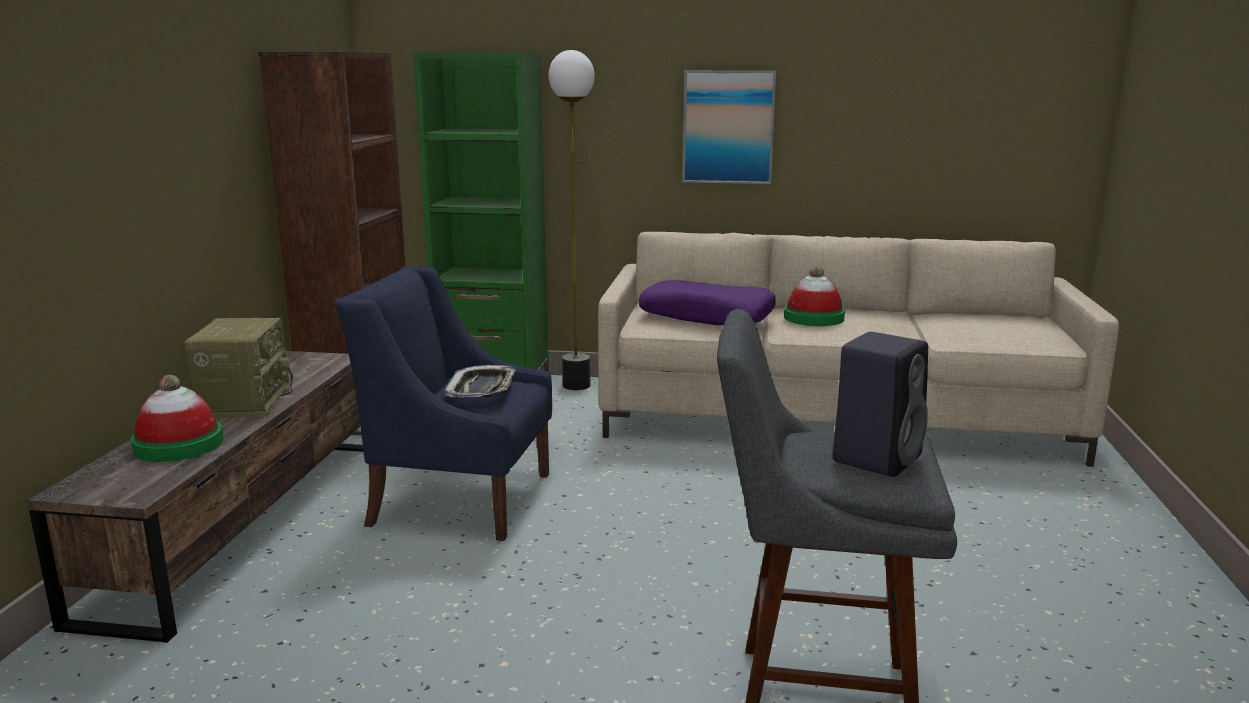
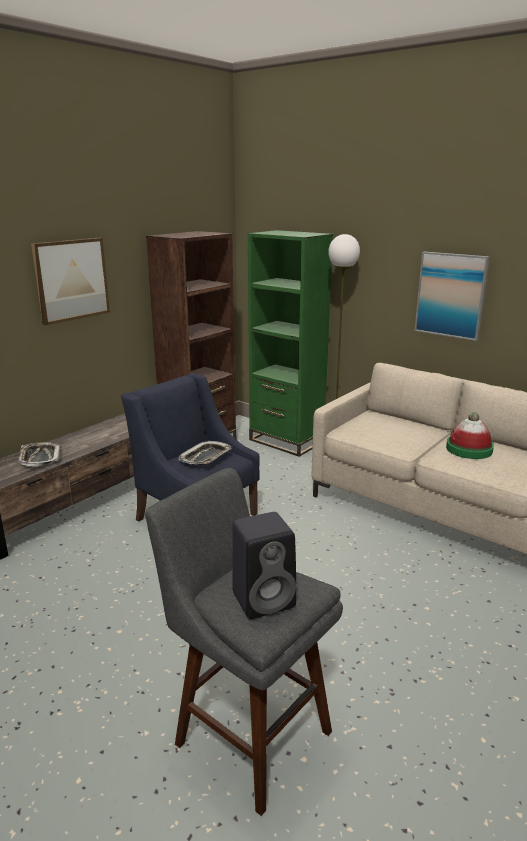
camera: 30 degrees right, 5 degrees up
(168, 119) = (71, 280): none -> picture
(178, 445) = (39, 457): hat -> tray
(244, 403) = (93, 437): radio -> none
(707, 316) = (394, 432): purple pillow -> none

